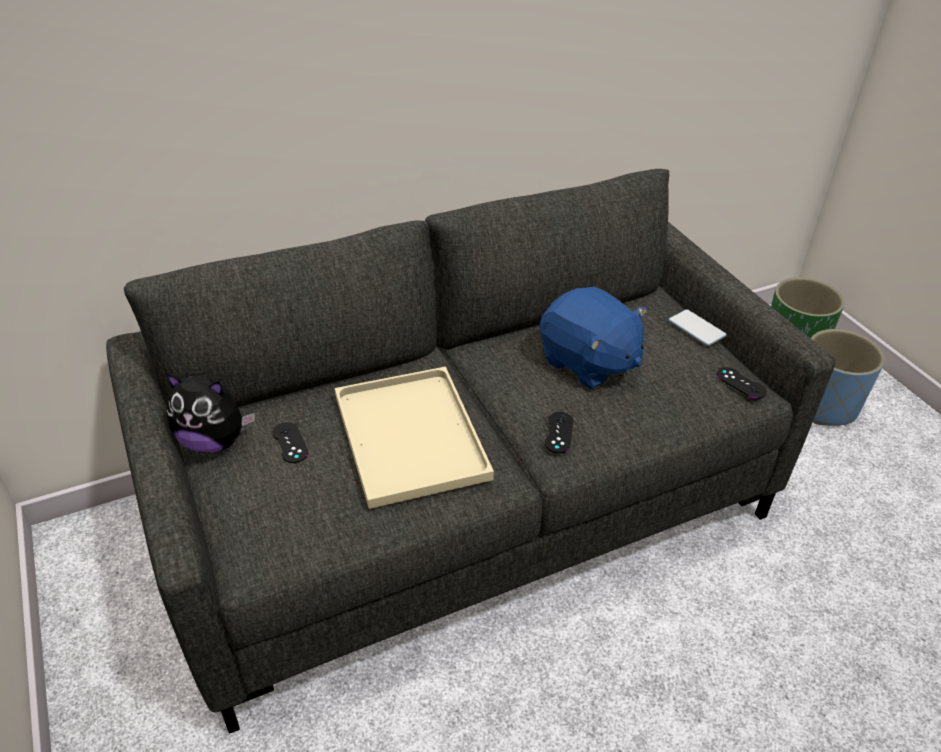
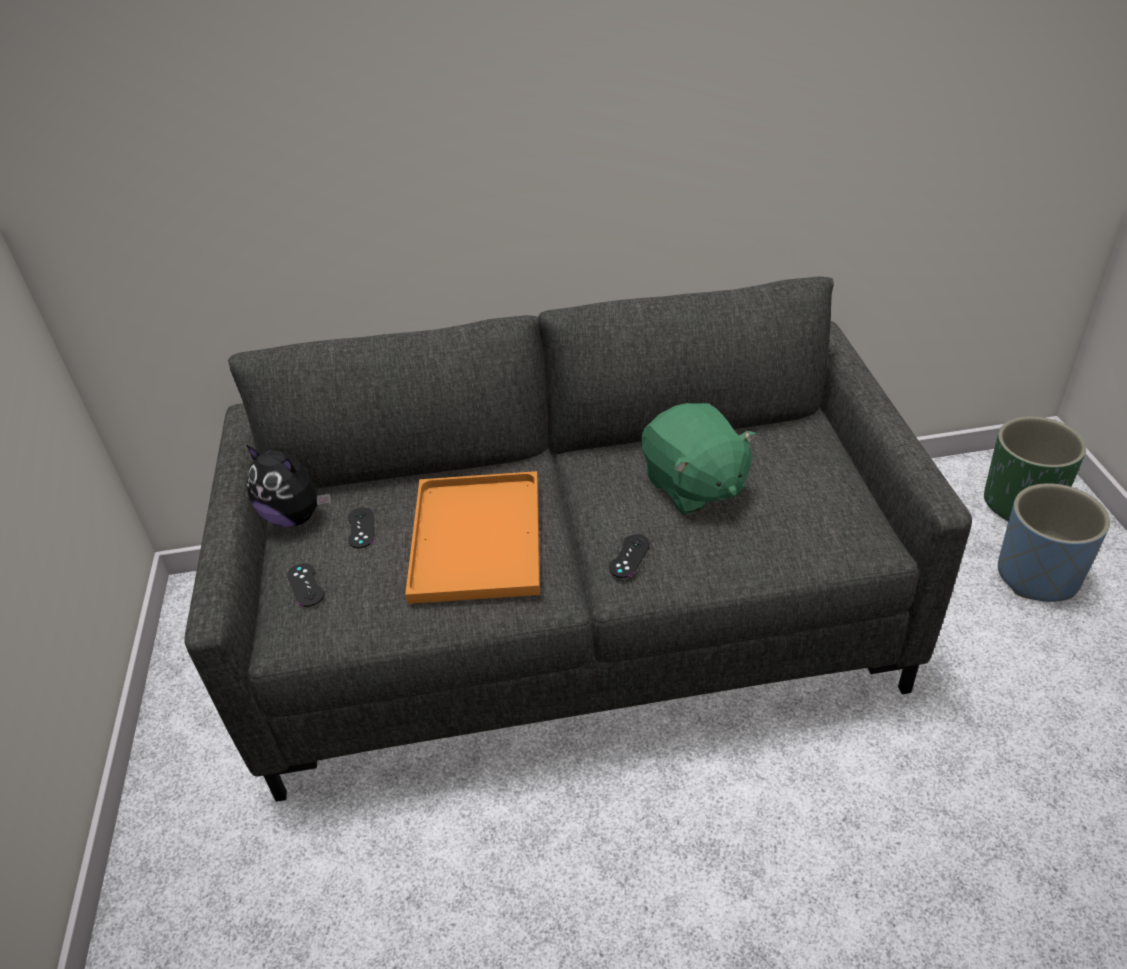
camera: 20 degrees right, 0 degrees up
(407, 434) = (475, 535): beige tray -> orange tray
(588, 362) = (694, 486): blue plush toy -> green plush toy
(696, 328) = (835, 463): phone -> none
(741, 383) = (860, 531): black game controller -> black game controller (305, 585)

